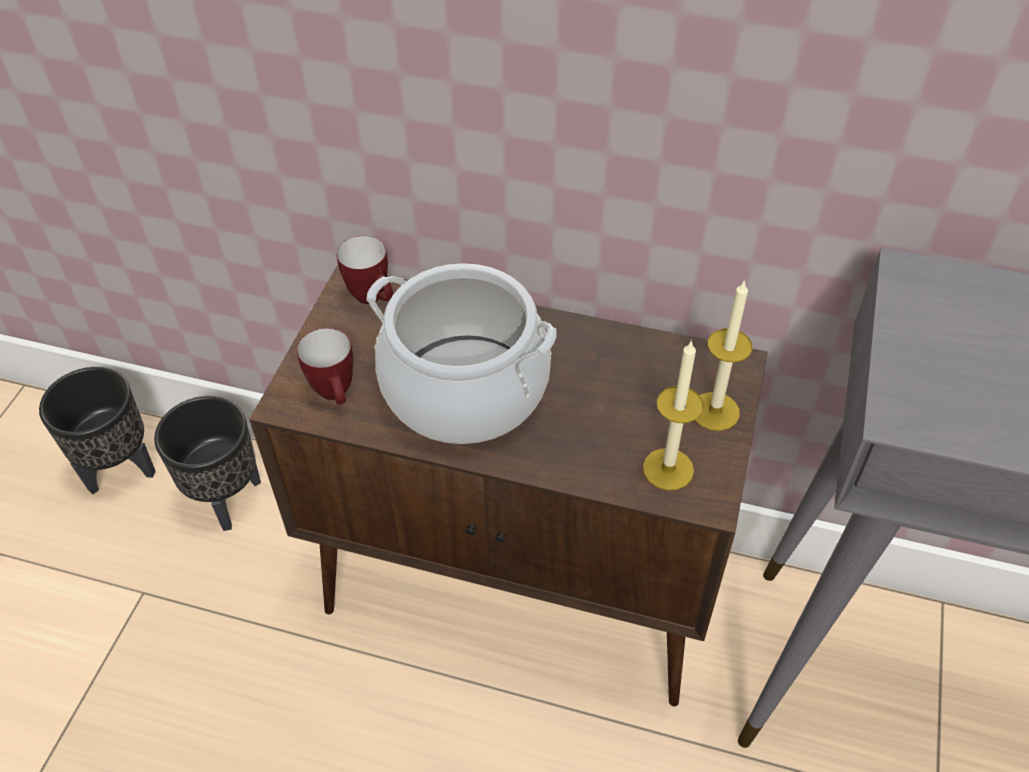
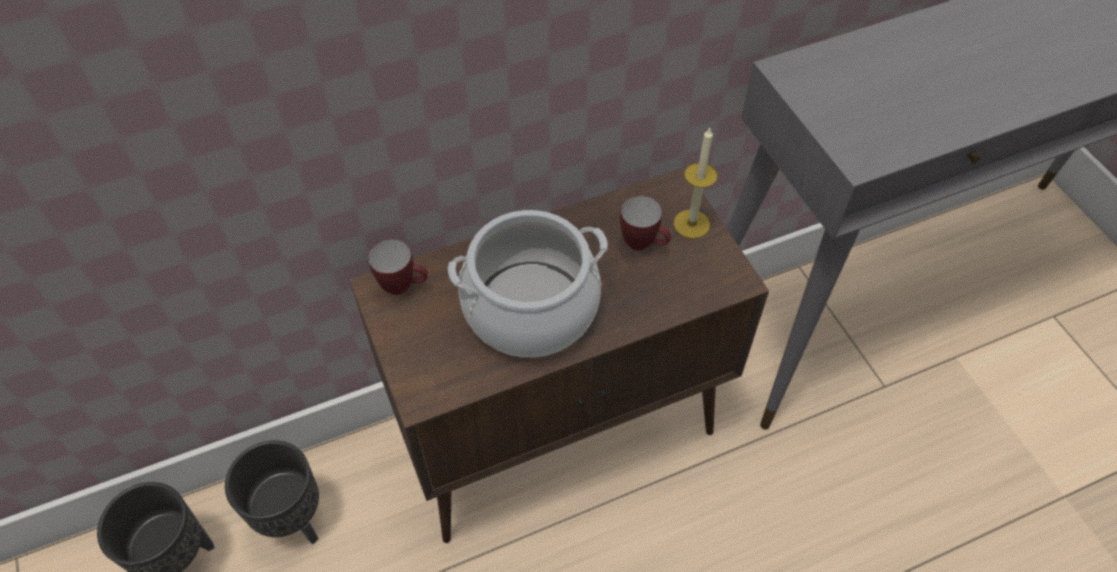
camera: 40 degrees left, 5 degrees up
(336, 395) = (449, 370): mug -> mug (643, 244)
(668, 469) = (699, 277): candle -> none

